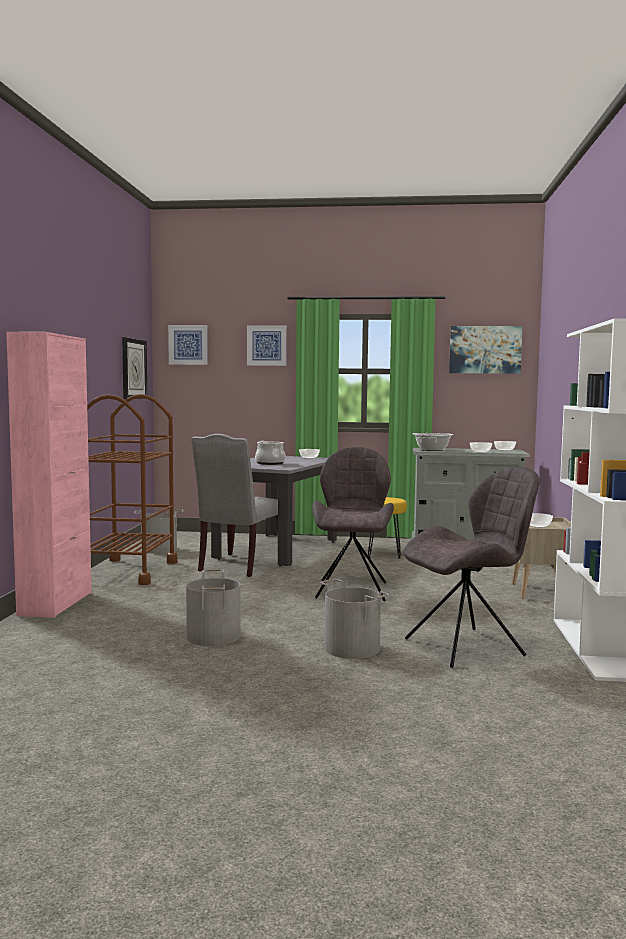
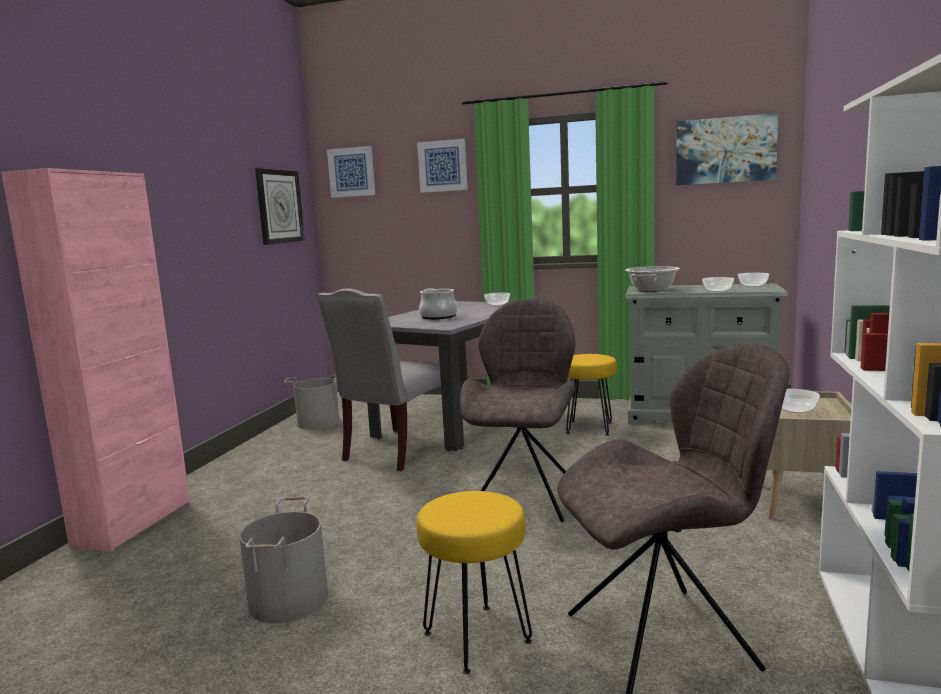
camera: 10 degrees right, 5 degrees up
(128, 571) = (259, 461): brown cart -> none
(351, 648) = (476, 638): grey bucket -> yellow stool

